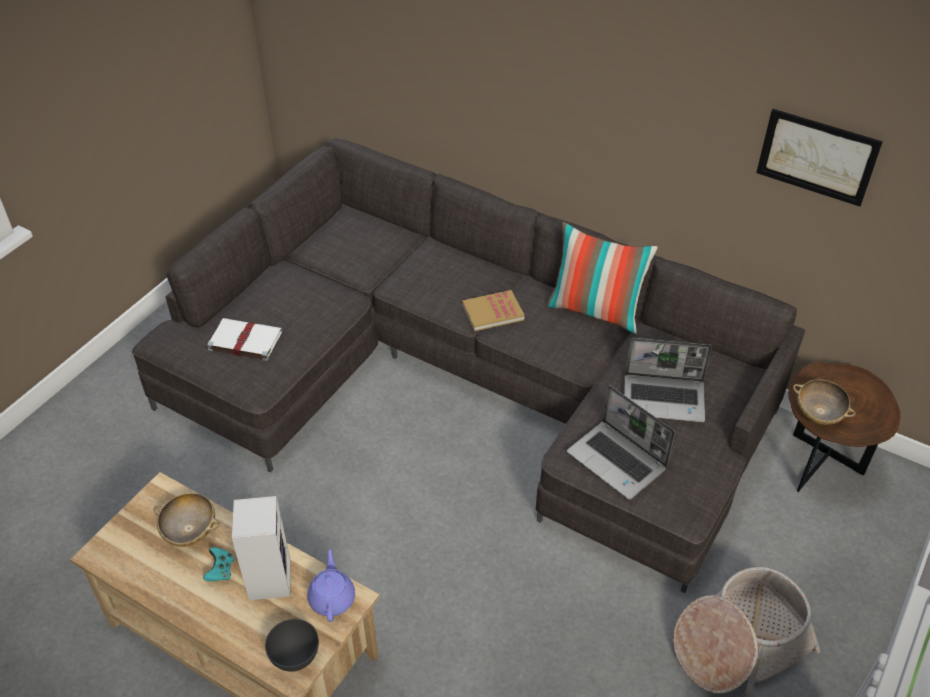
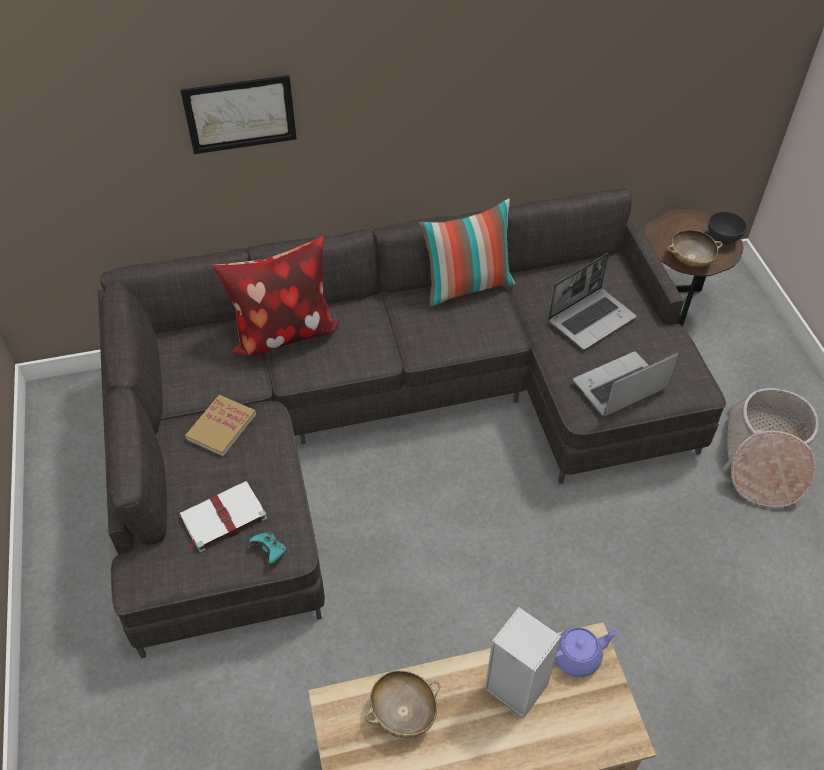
camera: 45 degrees left, 5 degrees up
(220, 571) = (471, 719): turquoise game controller -> turquoise game controller (270, 551)
(294, 656) = (611, 725): grey bowl -> grey bowl (722, 238)
(332, 598) = (577, 656): purple teapot -> purple teapot turned 120 degrees clockwise
(425, 256) = (283, 332): none -> pillow
(492, 312) = (396, 340): book -> book (221, 427)
(618, 461) = (619, 387): laptop -> laptop turned 150 degrees clockwise
(817, 157) = (621, 51): picture -> picture (240, 114)

